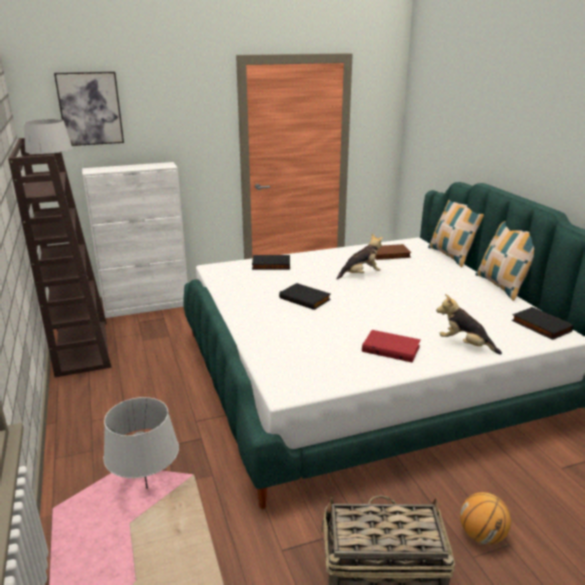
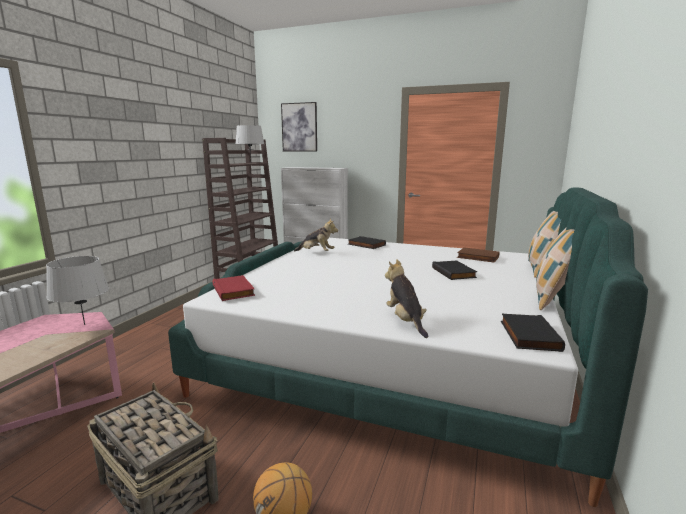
camera: 40 degrees right, 10 degrees down
(305, 298) = (346, 263): black book -> black book (454, 272)
(361, 275) = (421, 262): plush toy -> plush toy (316, 253)
(391, 348) = (337, 303): red book -> red book (234, 290)

